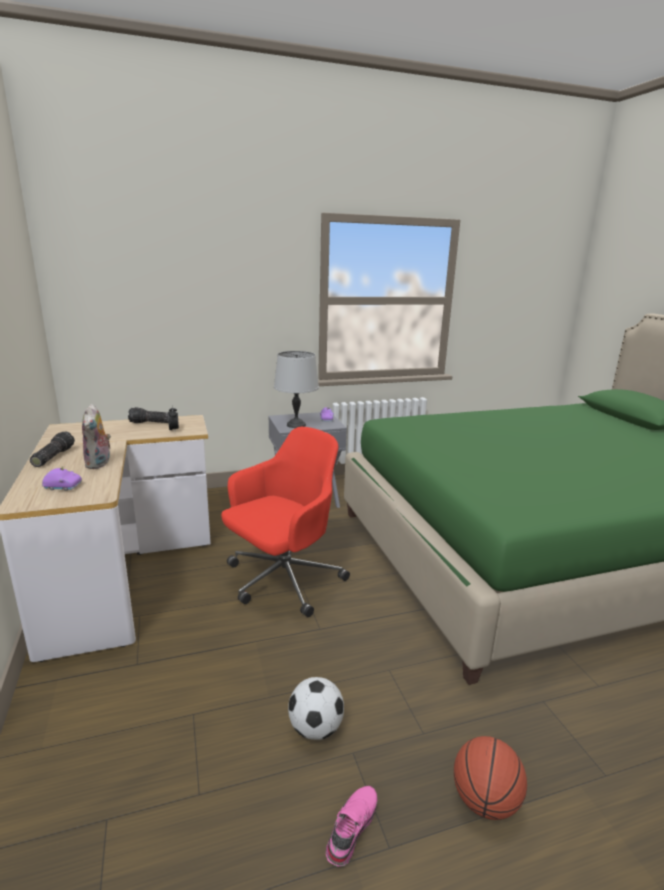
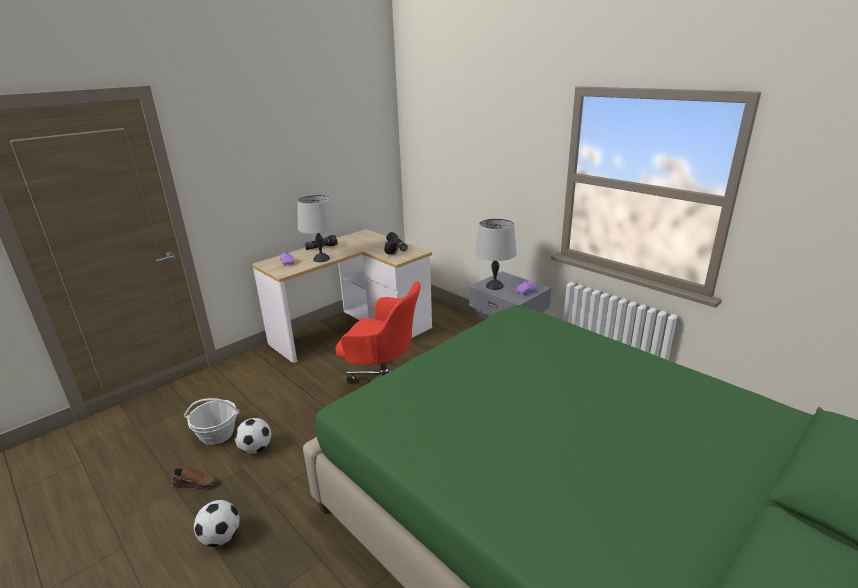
camera: 65 degrees right, 5 degrees up
(99, 464) = (321, 259): plush toy -> grey table lamp
(240, 777) = (217, 434): none -> basket
(350, 827) = (195, 483): pink shoe -> brown shoe
(485, 801) = (221, 537): basketball -> football

